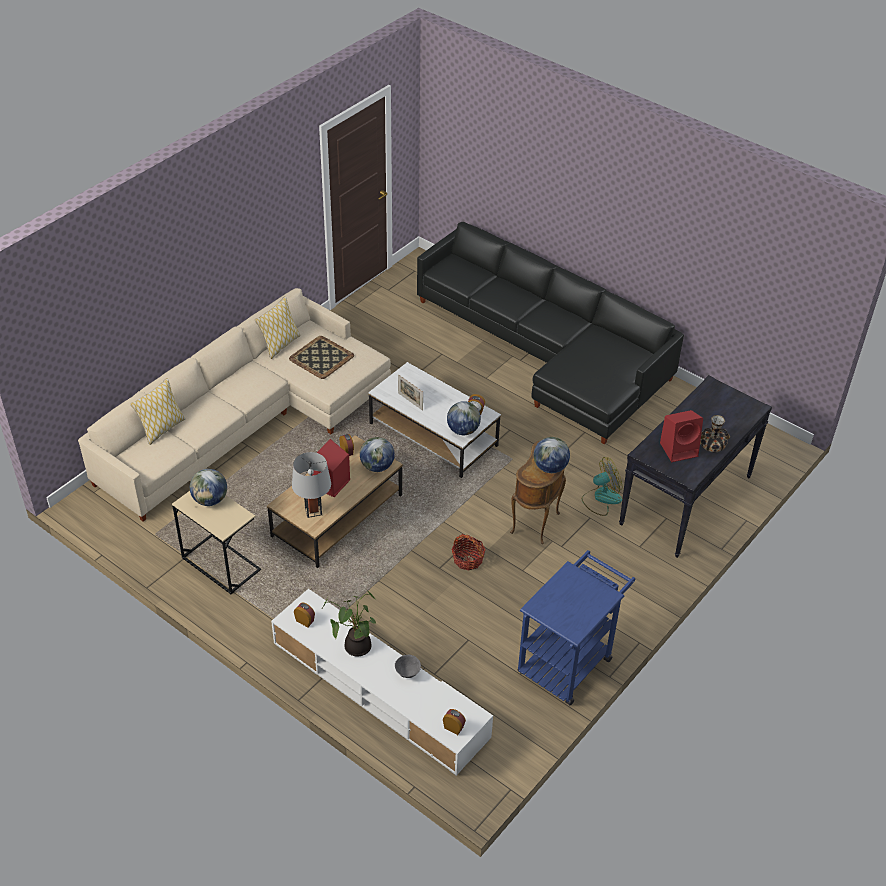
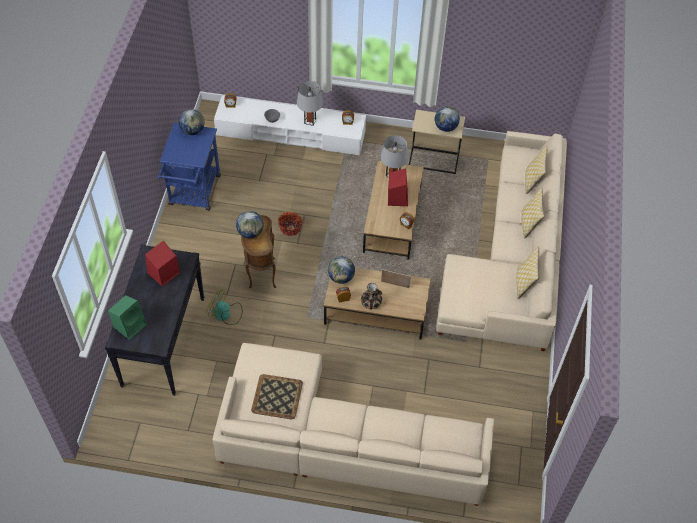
camera: 150 degrees right, 10 degrees up
(215, 391) = (529, 224): none -> pillow
(321, 357) = (485, 285): tray -> tray (277, 397)
(355, 646) = (310, 121): potted plant -> grey table lamp
(377, 466) = (378, 222): globe -> globe (192, 130)
(433, 434) = (376, 311): white coffee table -> brown coffee table
(549, 352) = (339, 442): black sofa -> beige sofa
(601, 498) = (226, 314): fan -> fan turned 75 degrees clockwise
(712, 445) = (140, 288): vase -> vase (370, 302)
(736, 415) = (130, 325): none -> green speaker

